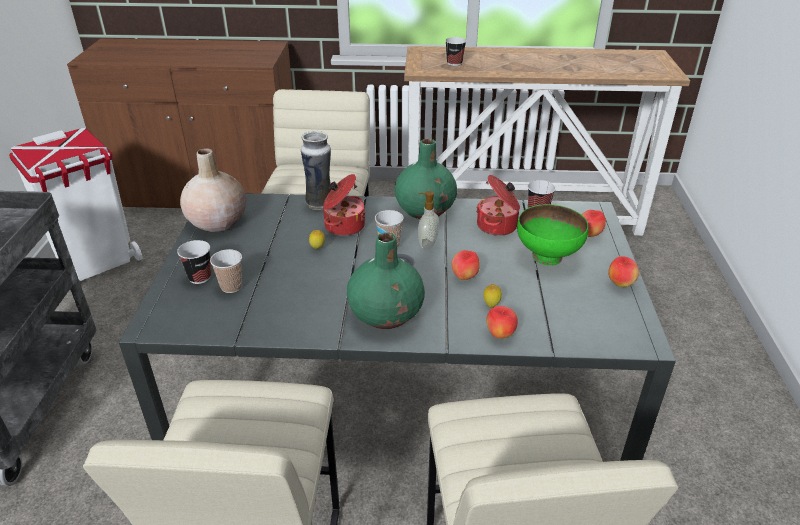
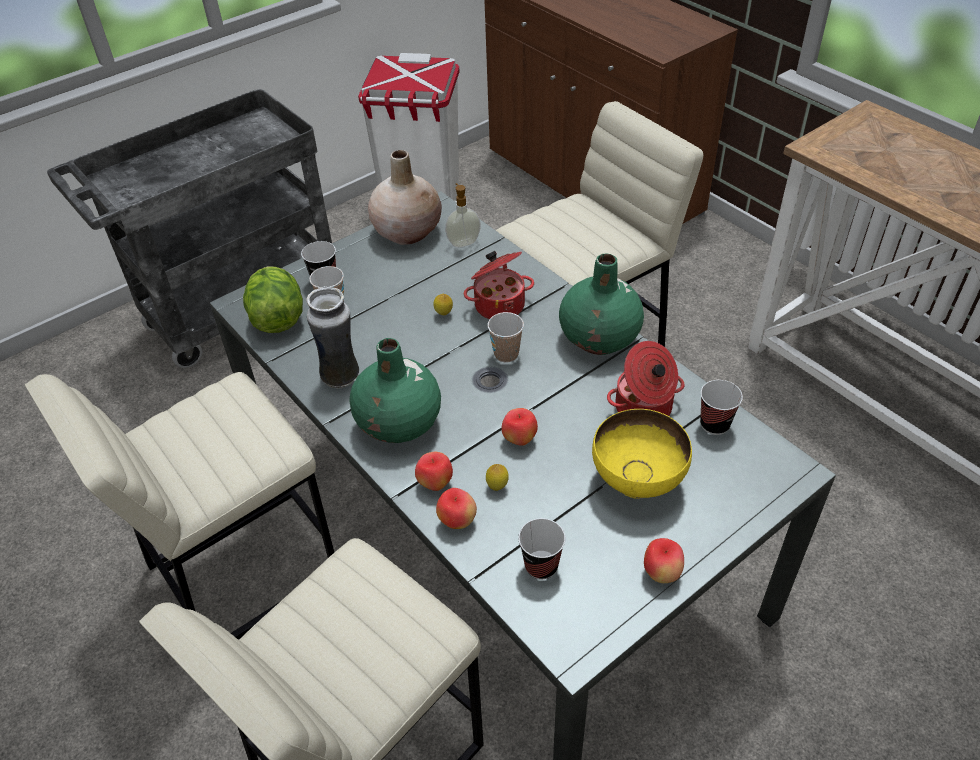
camera: 50 degrees right, 10 degrees up
(199, 316) = (278, 318): none -> lettuce
(320, 204) = (514, 266): vase -> vase (341, 377)
(427, 244) = (541, 378): soap dispenser -> soap dispenser (463, 242)
(454, 63) = (883, 157): cup -> cup (541, 566)
(548, 256) = (637, 482): green bowl -> yellow bowl
(589, 234) = (729, 493): apple -> apple (435, 483)

